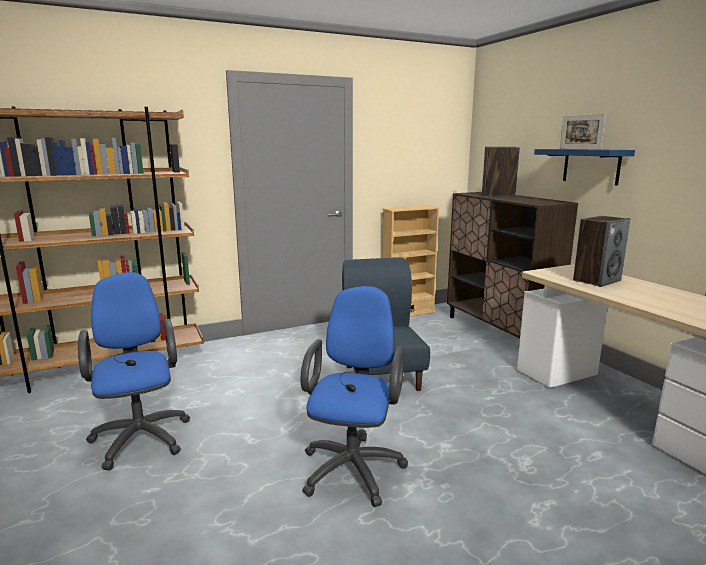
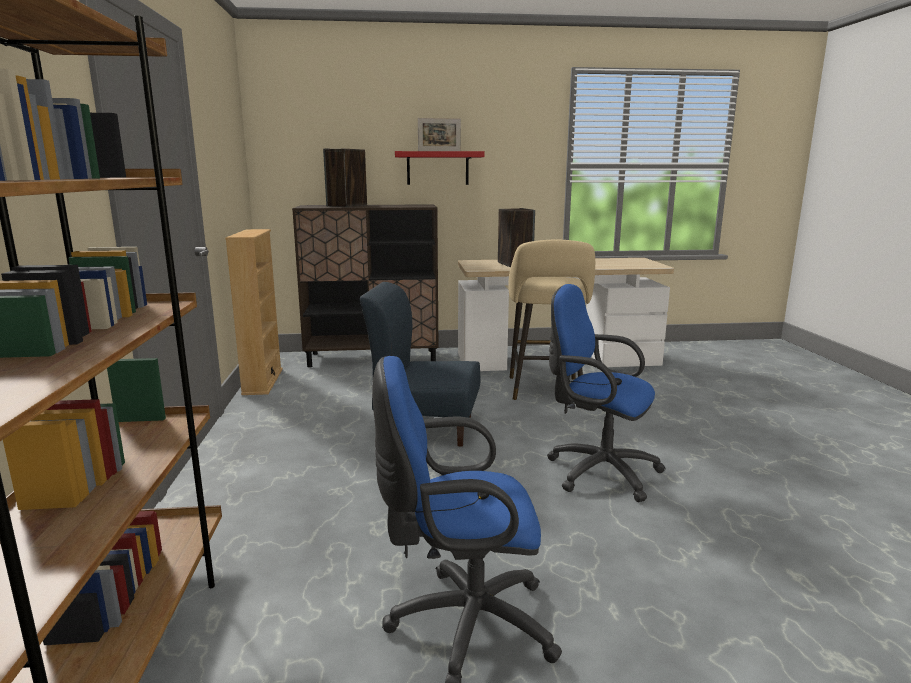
camera: 70 degrees left, 0 degrees up
(524, 417) = (545, 390): none -> beige stool
(591, 166) = (437, 168): blue shelf -> red shelf

